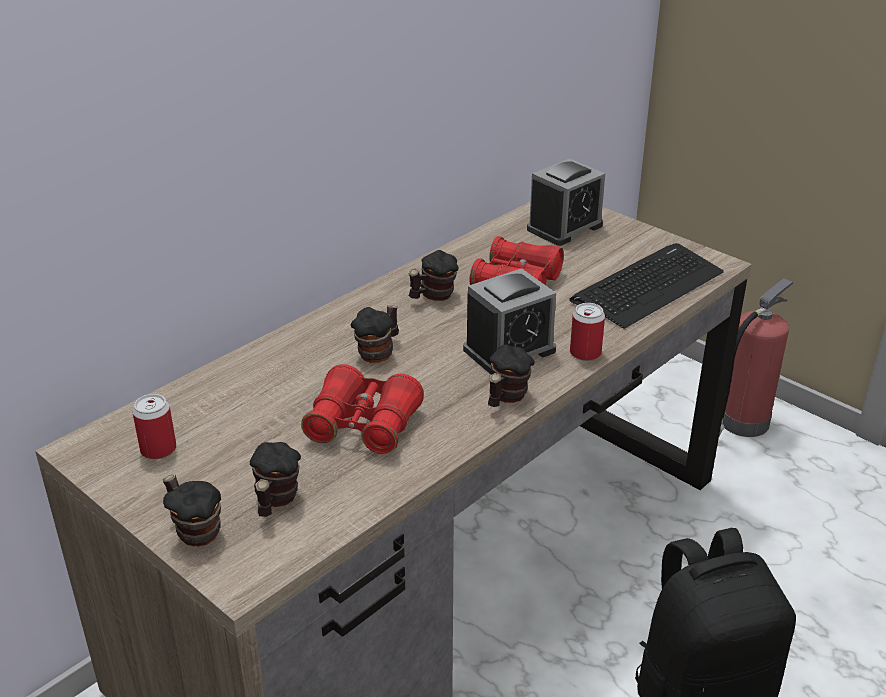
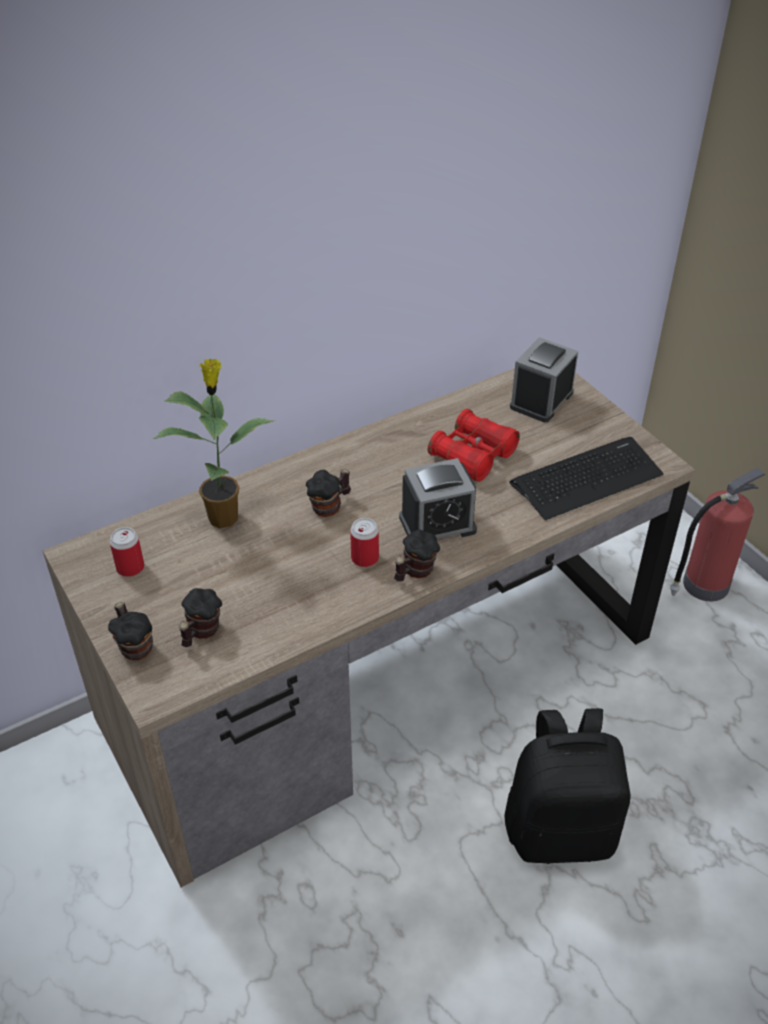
camera: 15 degrees right, 10 degrees up
(257, 380) = (224, 516): none -> potted plant
(363, 425) = (291, 576): red binoculars -> none
(432, 296) = (395, 457): mug -> none
(564, 227) = (541, 400): alarm clock -> alarm clock turned 150 degrees clockwise
(585, 353) = (500, 539): can -> can (365, 558)

